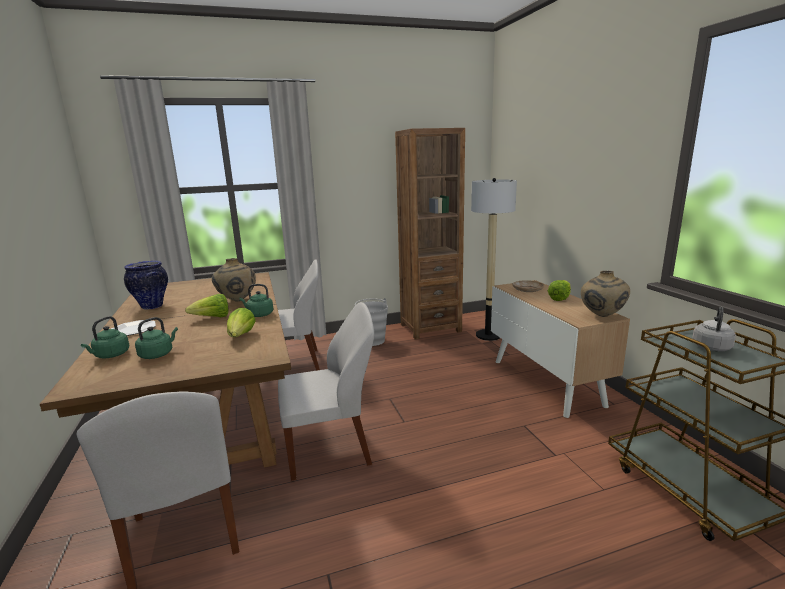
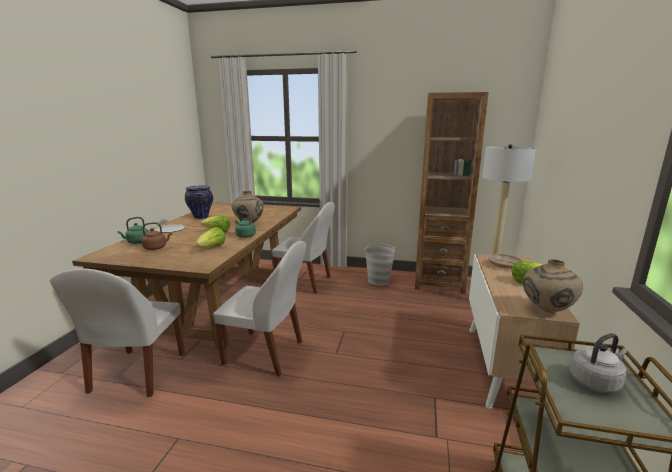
camera: 30 degrees right, 0 degrees up
(158, 354) = (156, 248): green kettle -> brown kettle

